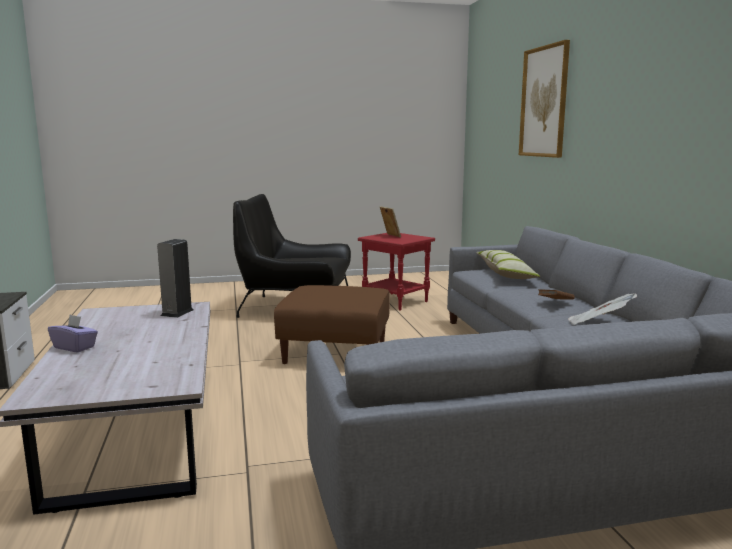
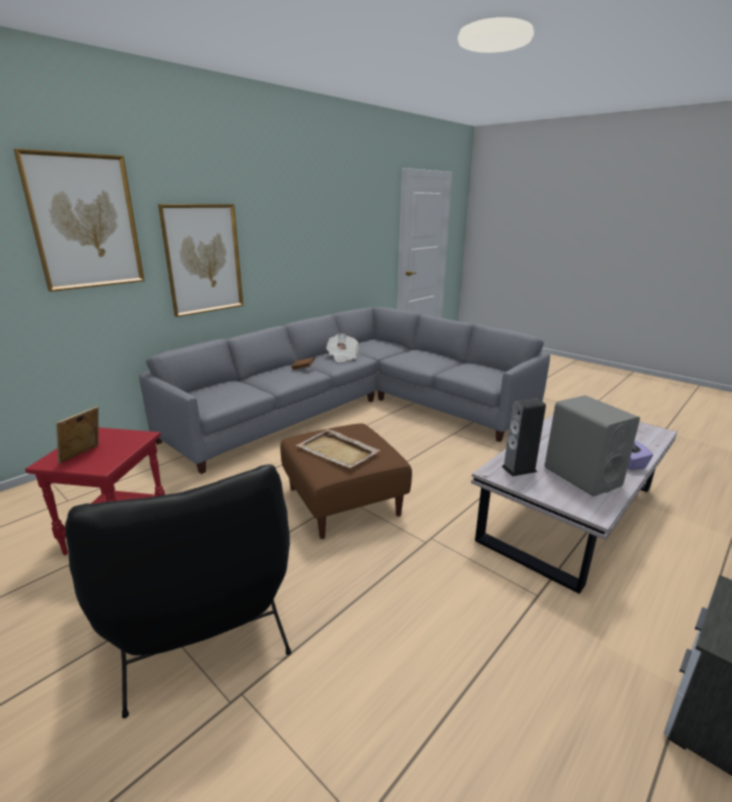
camera: 125 degrees left, 10 degrees up
(118, 324) = (581, 476): none -> grey speaker
(330, 291) = (338, 451): none -> beige tray
(505, 274) = (217, 392): pillow -> none
(604, 142) = (203, 259): none -> picture

